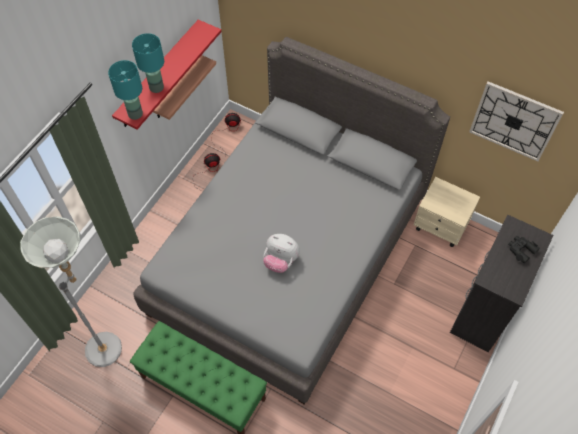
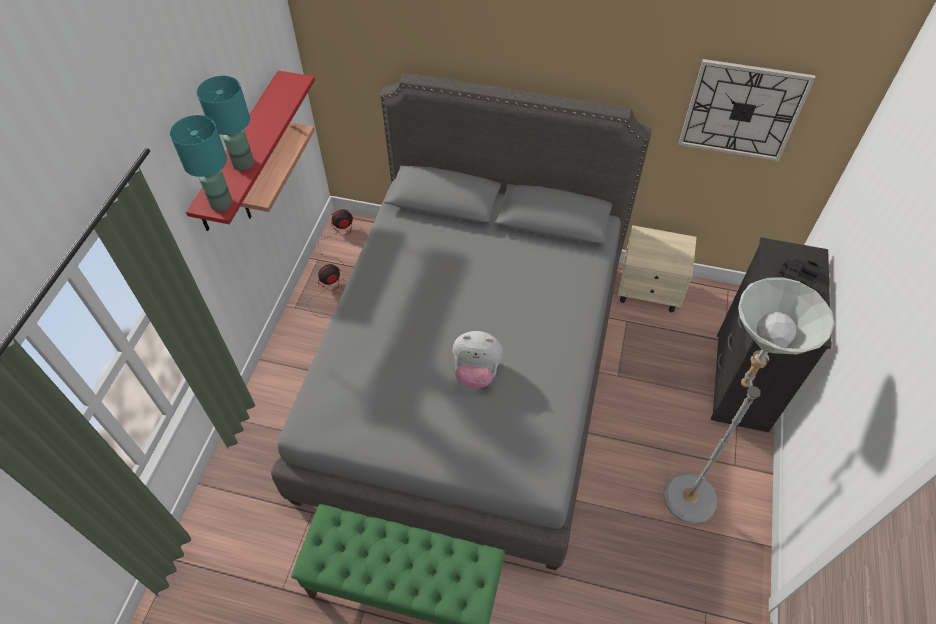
camera: 15 degrees left, 5 degrees down
(107, 342) = (244, 558): grey floor lamp -> grey floor lamp (688, 487)

